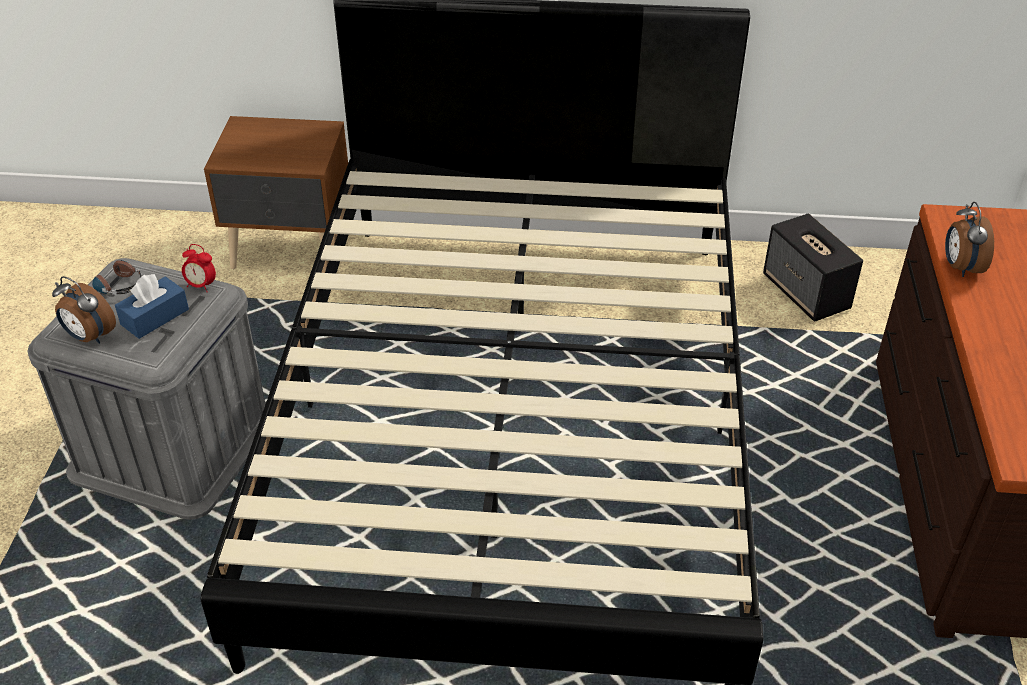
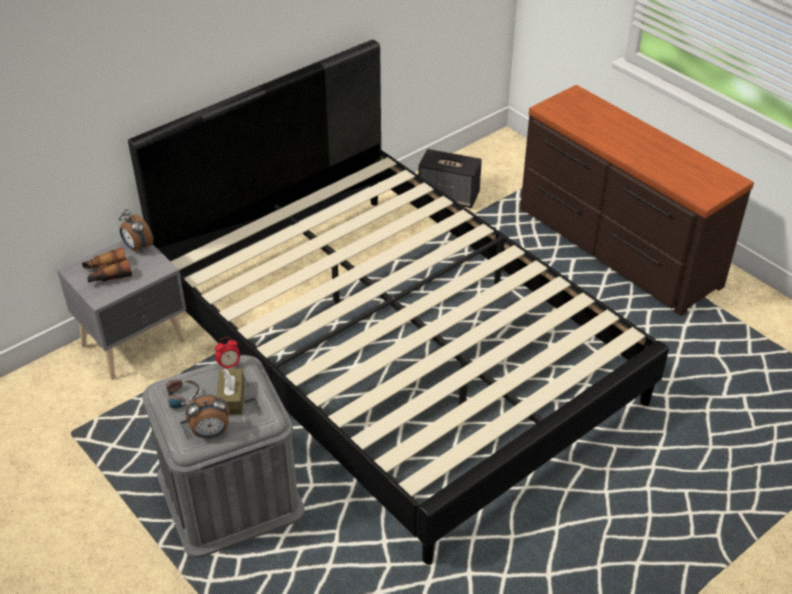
camera: 45 degrees left, 0 degrees up
(155, 317) = (231, 398): blue tissue box -> brown tissue box
(262, 142) = (107, 273): none -> binoculars
(293, 250) = (136, 344): brown nightstand -> grey nightstand
(960, 267) = (581, 129): alarm clock -> alarm clock (137, 247)

